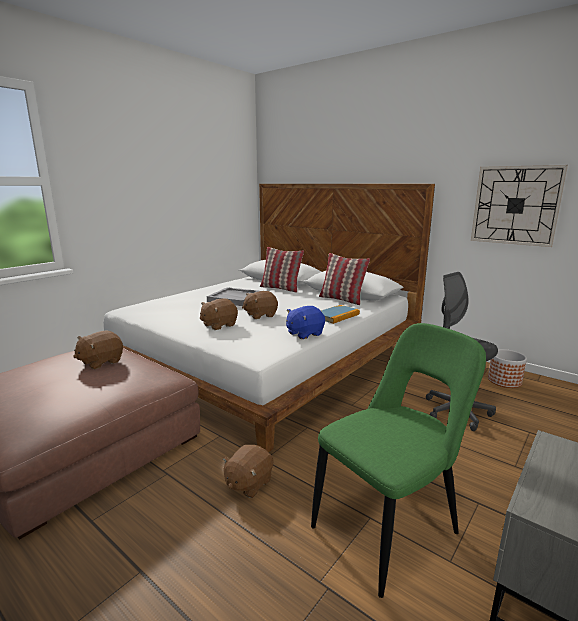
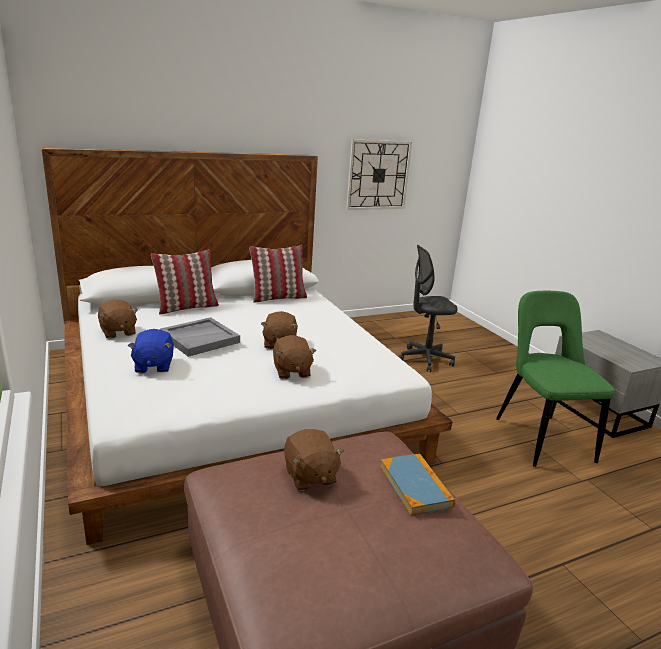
camera: 65 degrees left, 5 degrees up
(248, 483) = (472, 480): brown plush toy -> brown plush toy (118, 332)
(304, 334) = (363, 341): blue plush toy -> blue plush toy (153, 366)
(337, 316) = (329, 315): book -> book (415, 486)
(504, 381) = (396, 326): planter -> none

